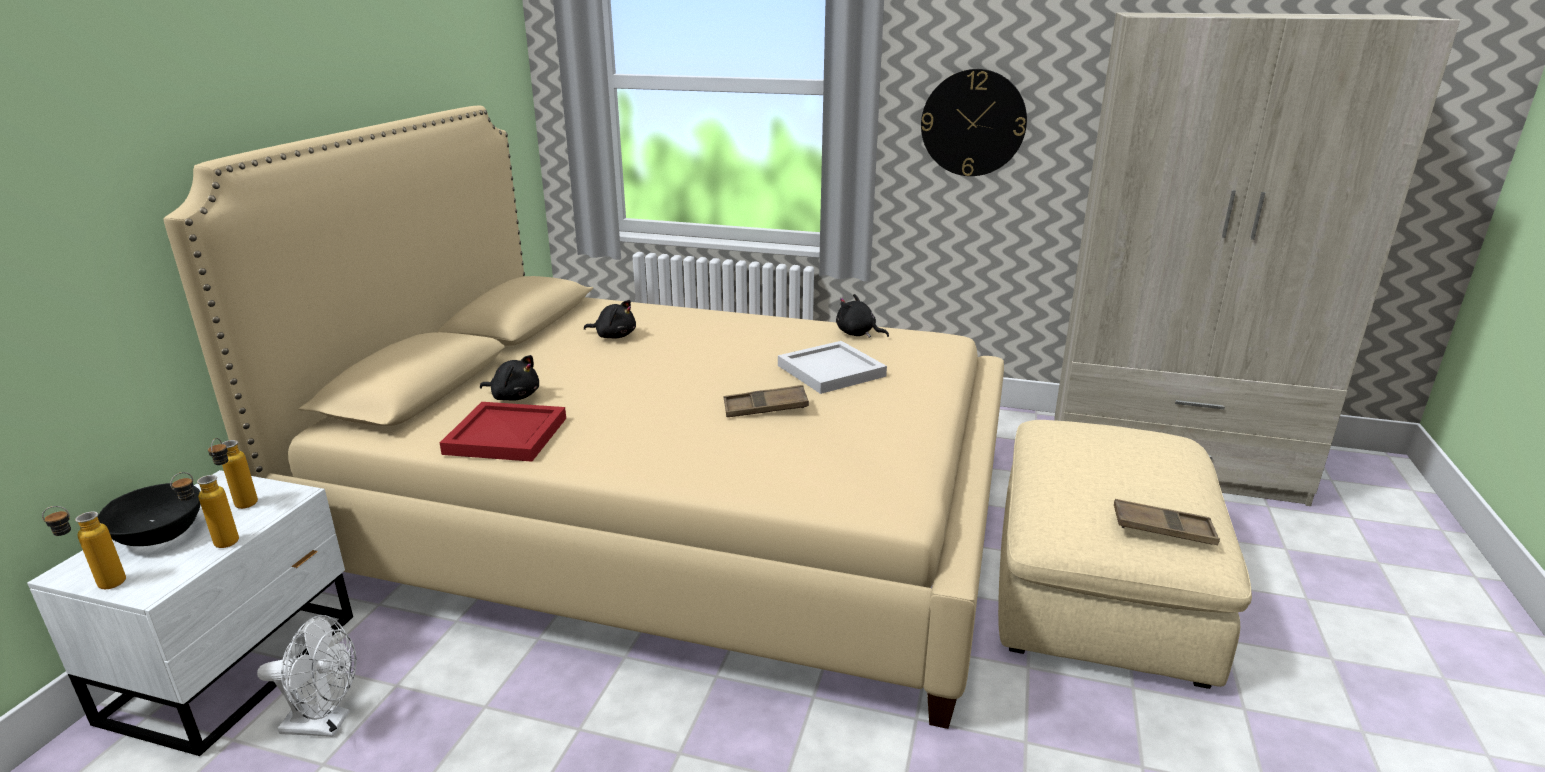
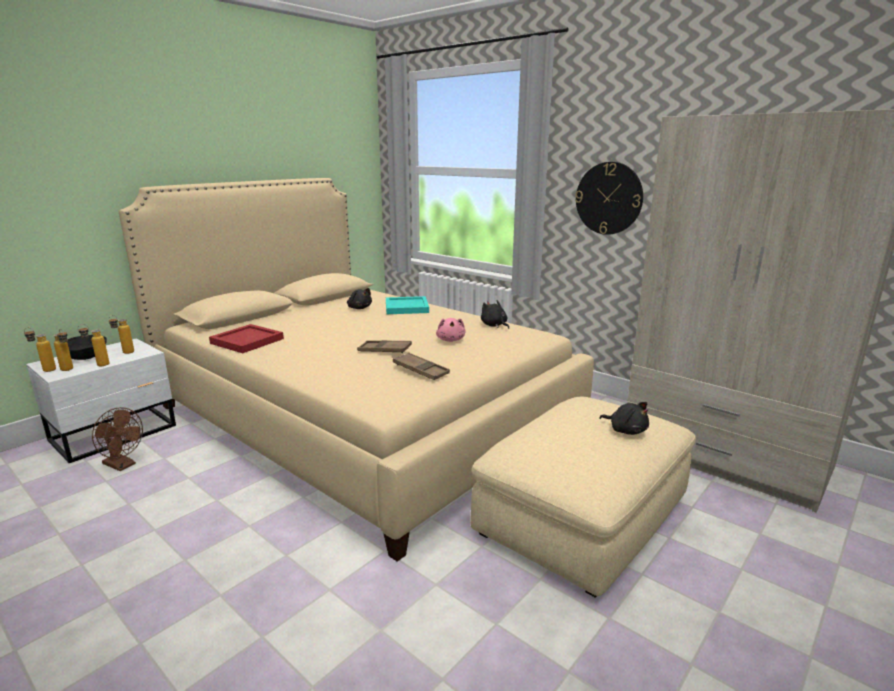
camera: 25 degrees right, 5 degrees down
(162, 573) = (69, 370): none -> bottle
(325, 723) = (123, 465): white fan -> brown fan
(514, 396) = (274, 326): black plush toy -> black plush toy (626, 430)
(689, 323) = (406, 308): none -> turquoise tray
(831, 370) = (451, 340): white tray -> pink plush toy
(1163, 529) = (576, 468): brown tray -> brown tray (421, 370)

